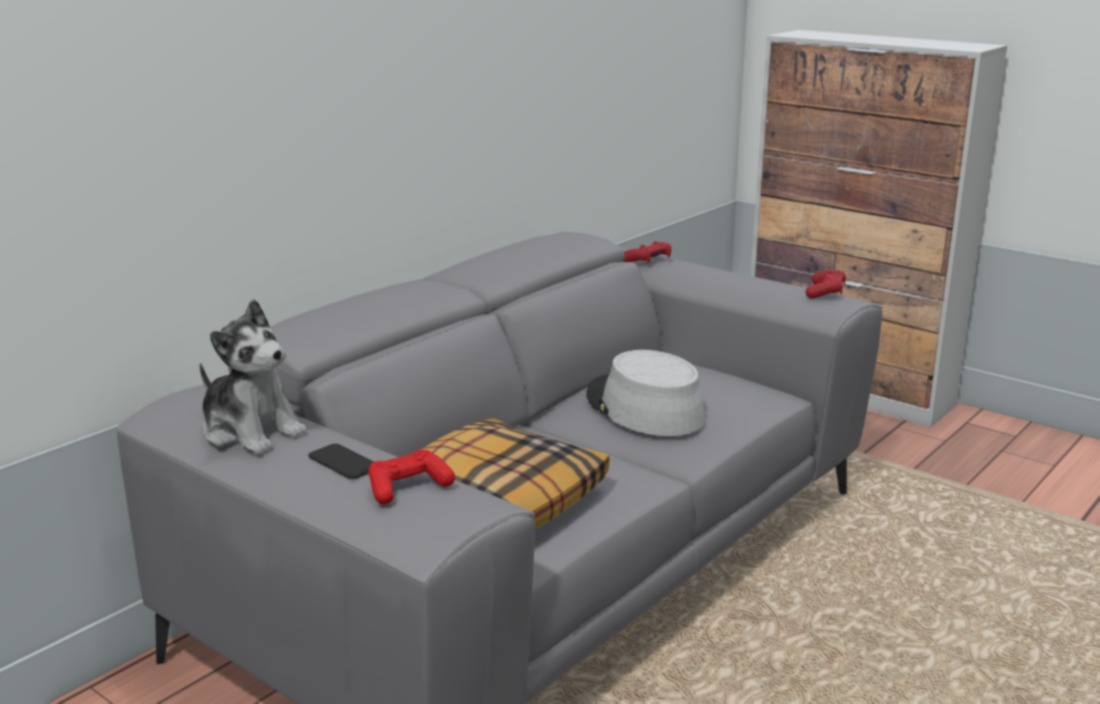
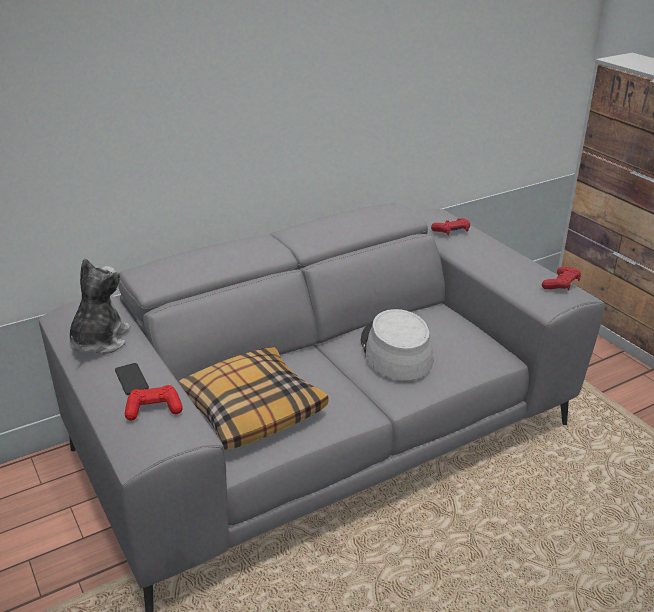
camera: 20 degrees right, 10 degrees up
(251, 431) = (99, 341): plush toy -> plush toy turned 135 degrees counterclockwise

